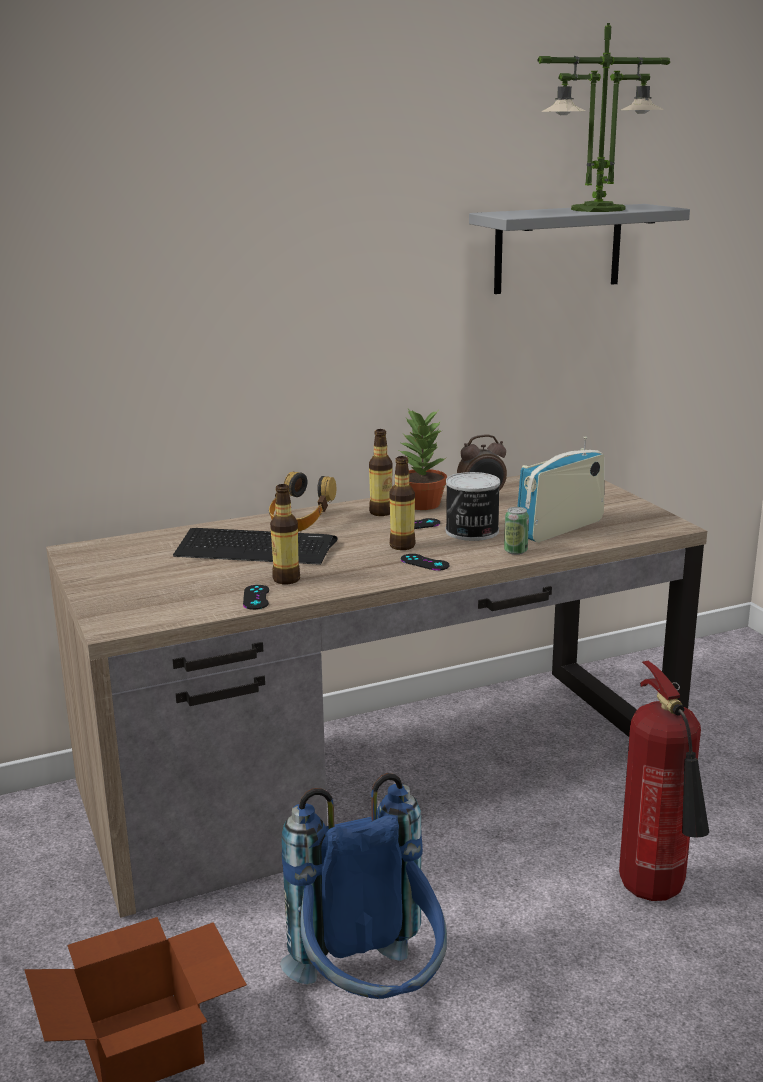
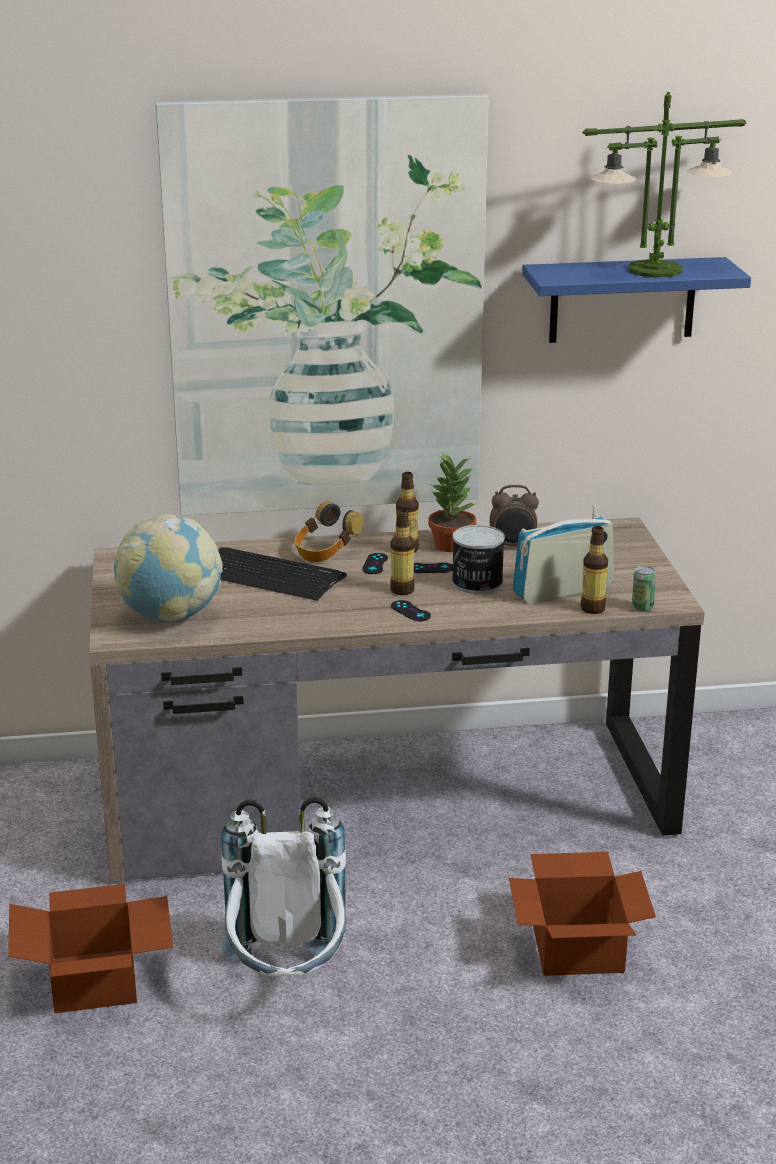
camera: 15 degrees right, 5 degrees up
(166, 597) = (170, 616): none -> globe
(256, 597) = (244, 627): black game controller -> black game controller (375, 564)
(282, 266) = (326, 311): none -> picture
(286, 579) = (279, 612): bottle -> bottle (592, 609)
(371, 997) = (287, 981): blue backpack -> white backpack
(515, 551) = (501, 610): can -> can (642, 607)
(558, 248) = (622, 300): grey shelf -> blue shelf
(656, 894) = (579, 946): fire extinguisher -> cardboard box

